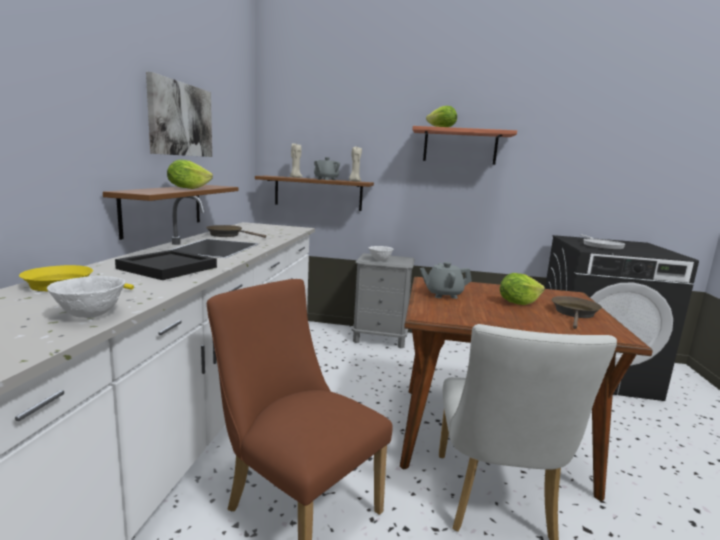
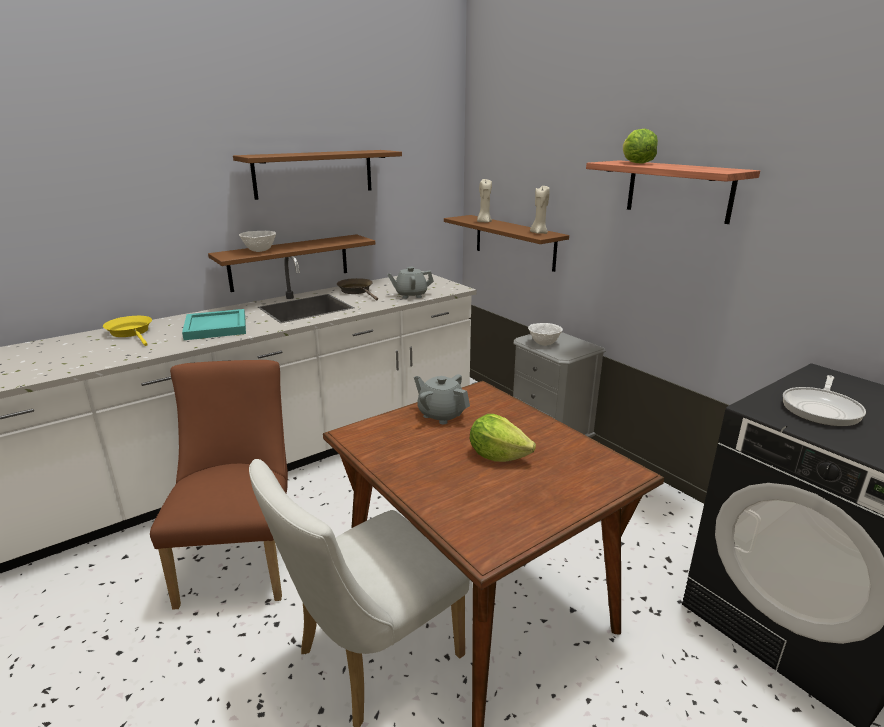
camera: 45 degrees right, 10 degrees up
(89, 315) = (85, 363): white bowl -> white bowl (259, 251)
(166, 268) = (215, 327): black tray -> turquoise tray
(180, 119) = (314, 173): picture -> brown shelf
(188, 188) = (301, 246): lettuce -> none
(326, 179) = (510, 227): grey teapot -> grey teapot (411, 295)
(575, 314) = (527, 497): brown frying pan -> none

